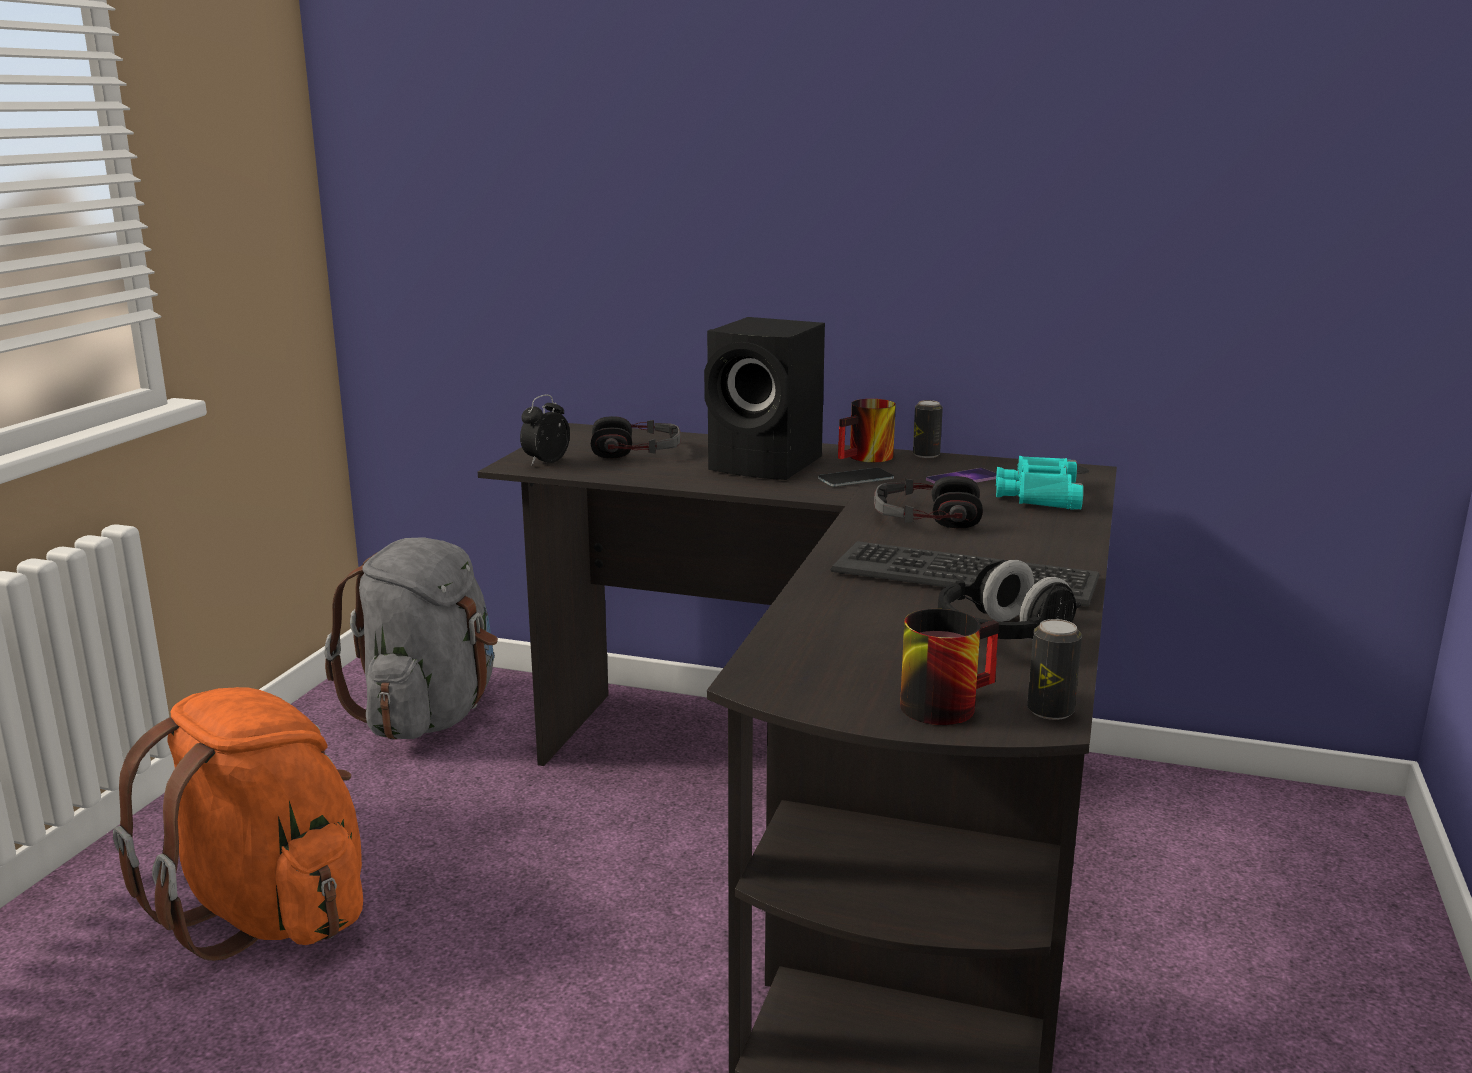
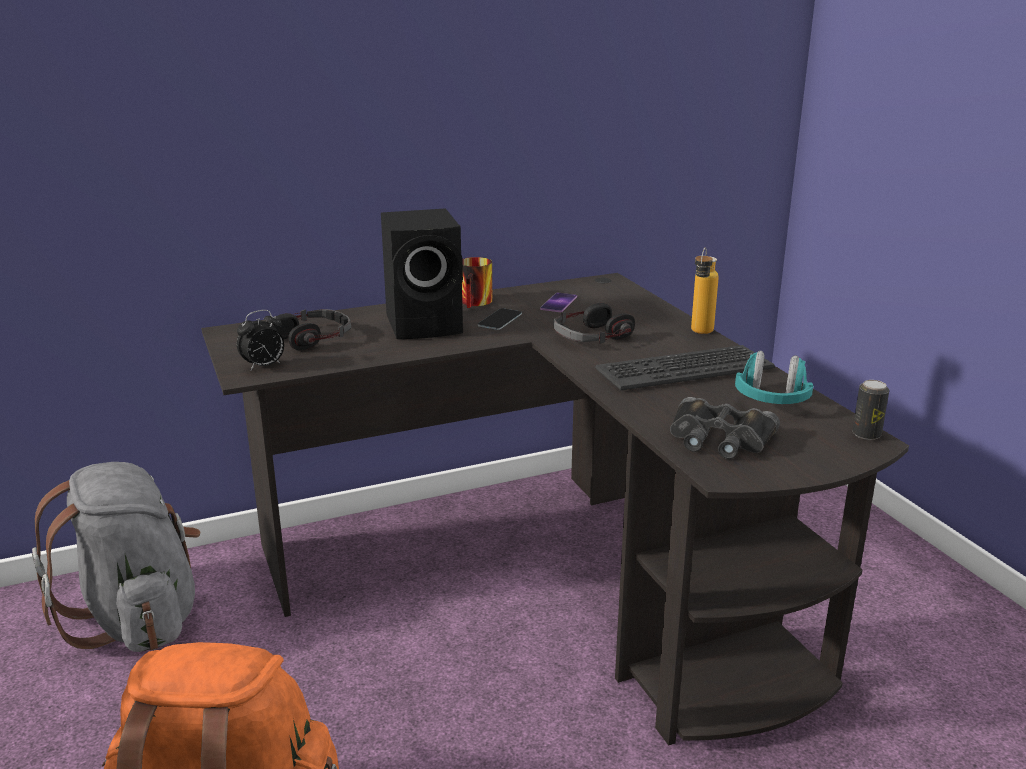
camera: 40 degrees left, 5 degrees up
(545, 462) = (263, 366): alarm clock -> alarm clock turned 120 degrees counterclockwise
(839, 650) = (719, 439): none -> black binoculars
(926, 455) = (505, 291): can -> none
(943, 701) = (819, 449): mug -> none
(1002, 637) = (772, 401): black headphones -> turquoise headphones
(1038, 494) = (617, 303): turquoise binoculars -> none
(1075, 548) = (700, 333): none -> bottle

